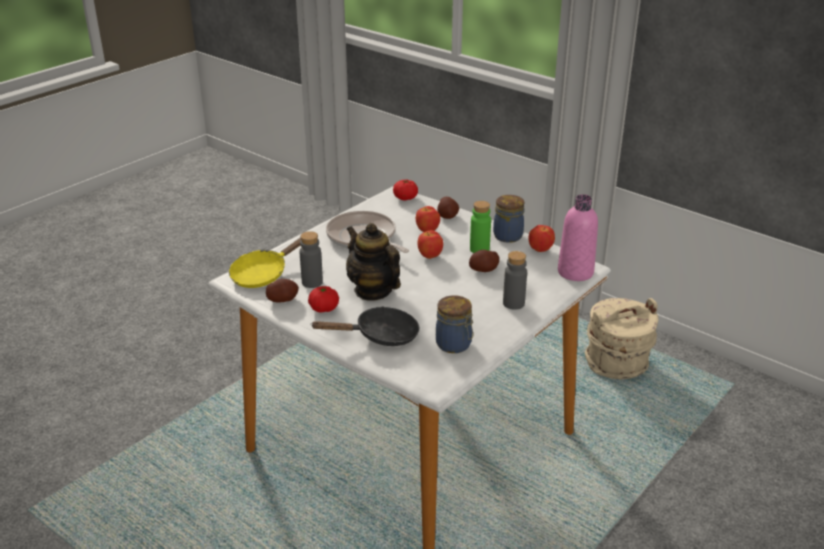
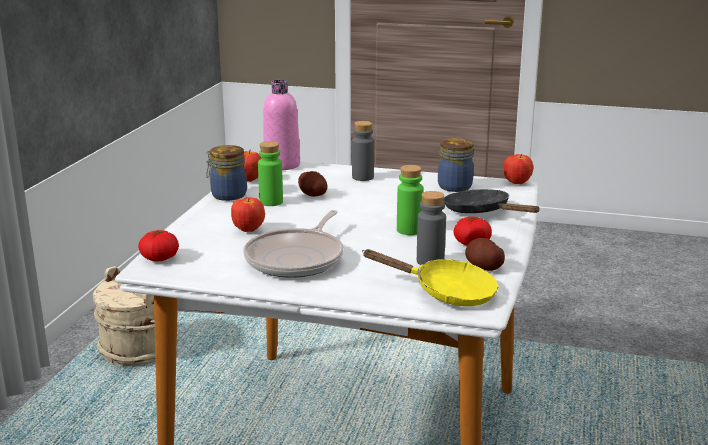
camera: 115 degrees left, 10 degrees down
(373, 290) = (409, 230): teapot -> green bottle
(430, 256) = (309, 219): apple -> apple (517, 183)
(447, 216) = (199, 227): potato -> none

